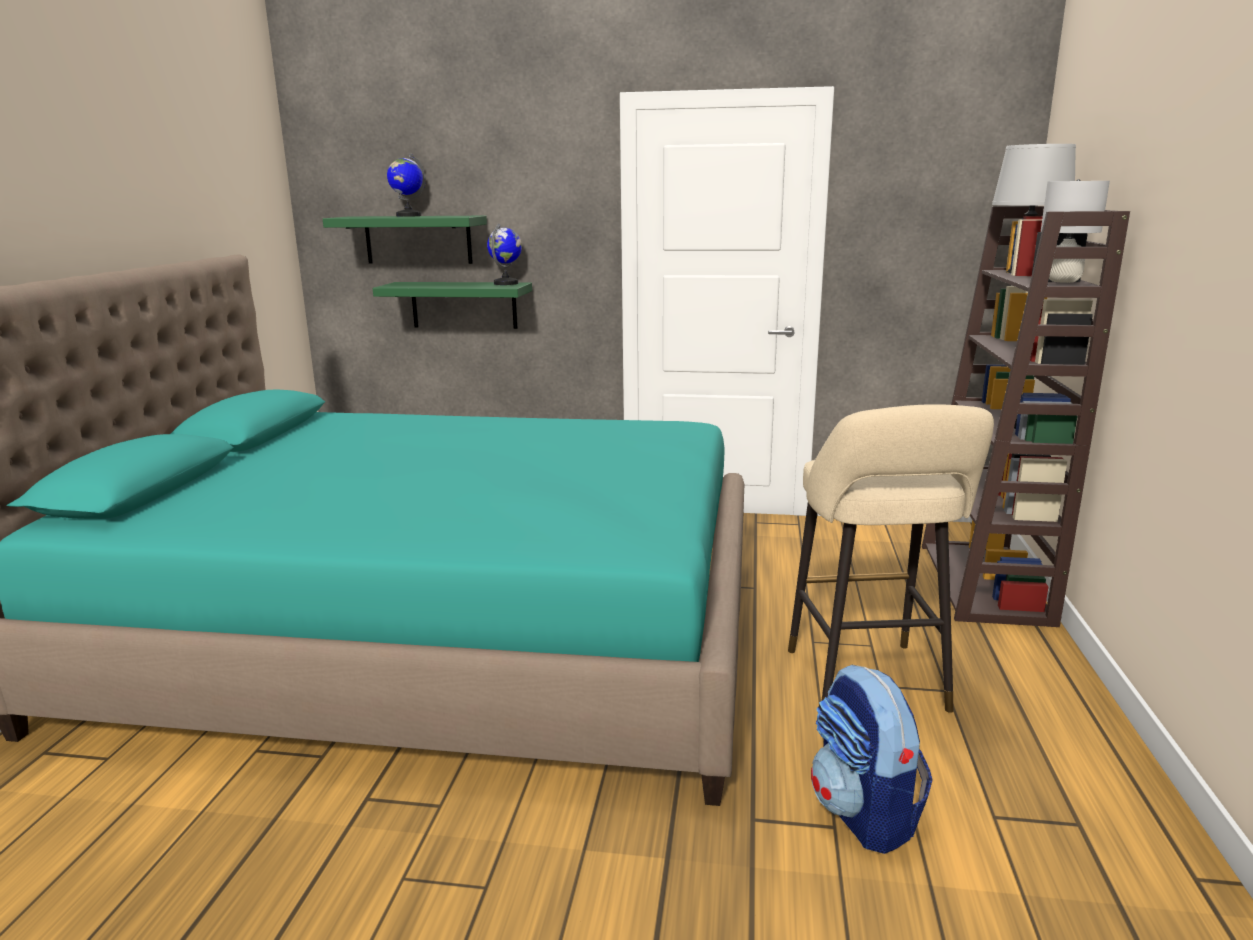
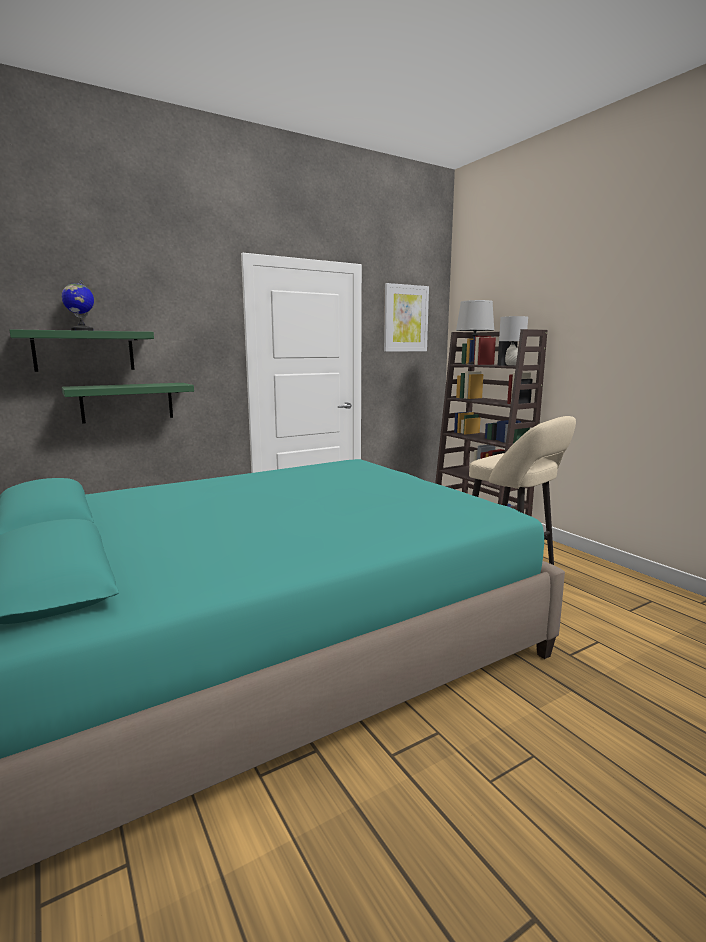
camera: 40 degrees left, 5 degrees down
(506, 283) = (169, 383): globe -> none
(864, 814) = (597, 631): backpack -> none
(928, 178) = (405, 318): none -> picture

